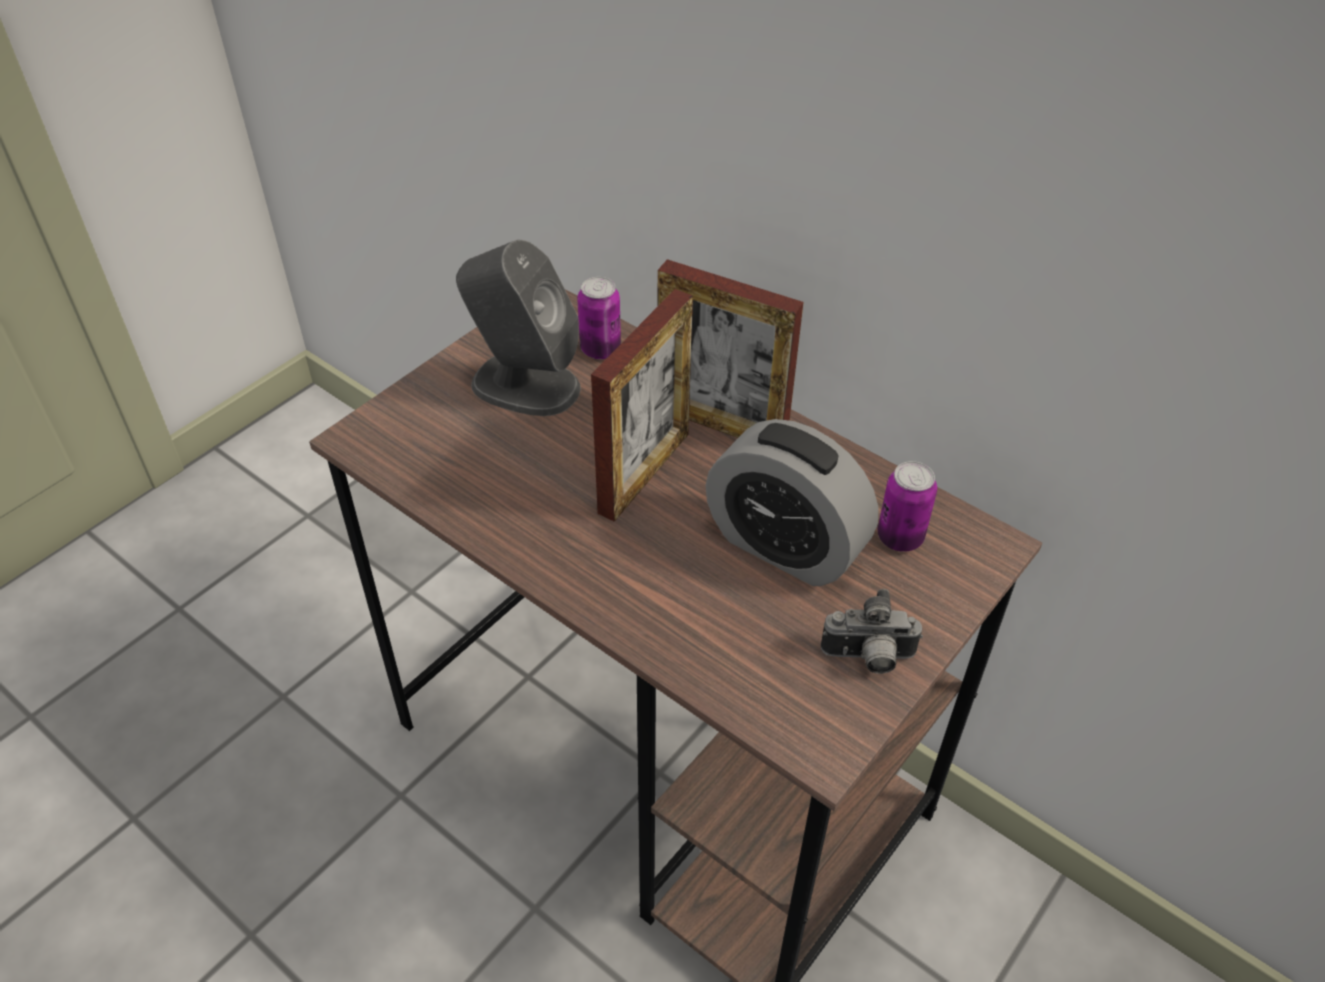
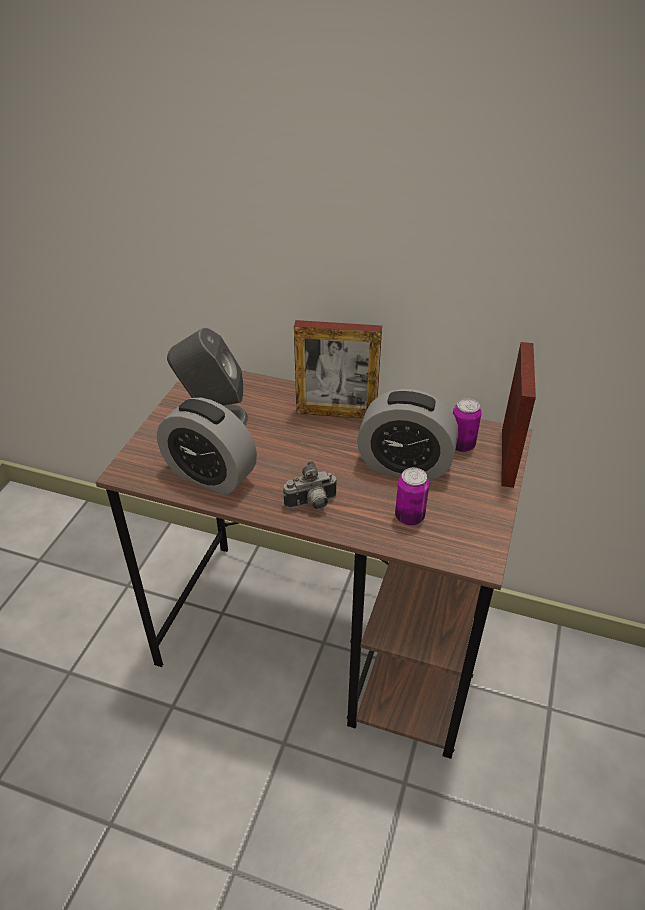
camera: 20 degrees left, 5 degrees down
(474, 477) = (210, 475): none -> alarm clock
(600, 349) = (247, 390): can -> can (409, 517)
(644, 473) = (307, 448): picture frame -> picture frame (507, 457)
(868, 658) = (478, 508): camera -> camera (312, 504)

